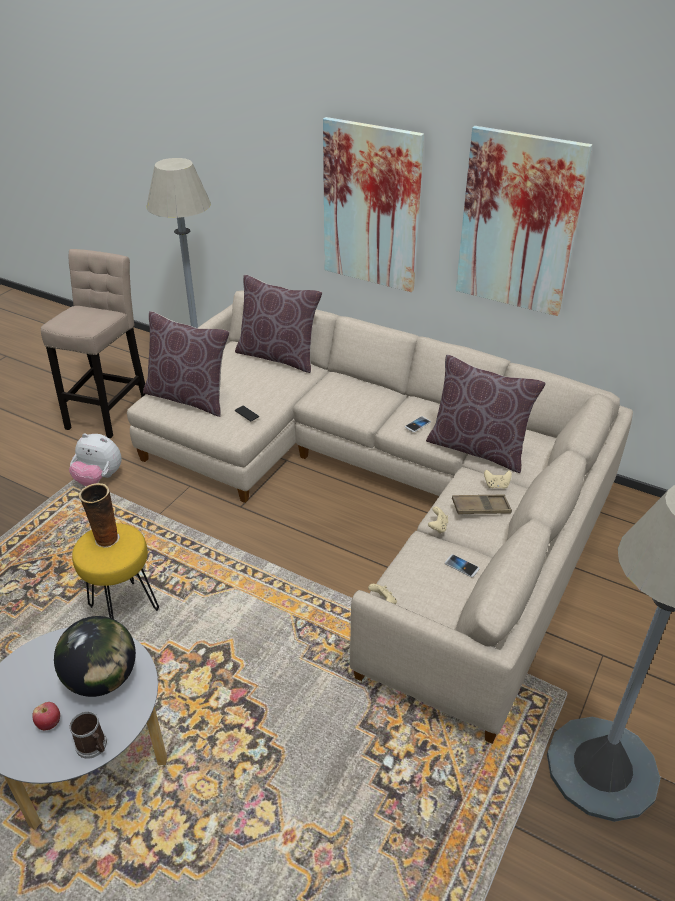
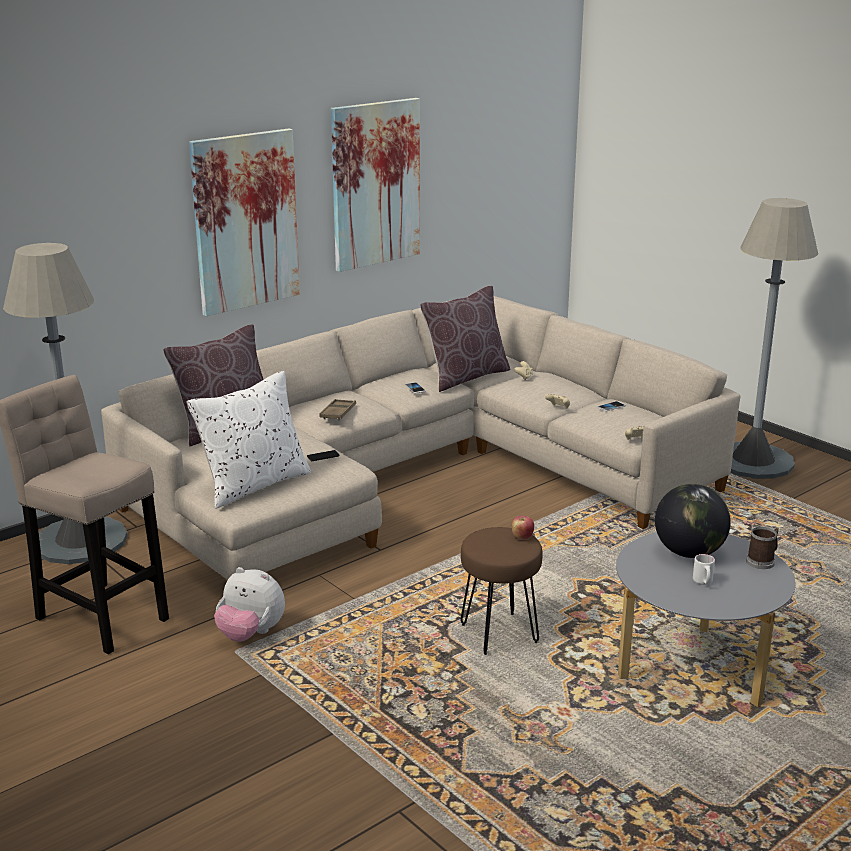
camera: 70 degrees left, 15 degrees down
(41, 698) = (703, 582): none -> white mug
(49, 723) = (733, 579): apple -> apple (522, 537)
(99, 478) = (251, 634): plush toy -> plush toy turned 75 degrees clockwise
(105, 539) = (491, 543): vase -> none
(124, 608) = (498, 634): yellow stool -> brown stool
(189, 397) = (254, 484): brown pillow -> white pillow
(480, 508) = (549, 387): brown tray -> brown tray (338, 413)

